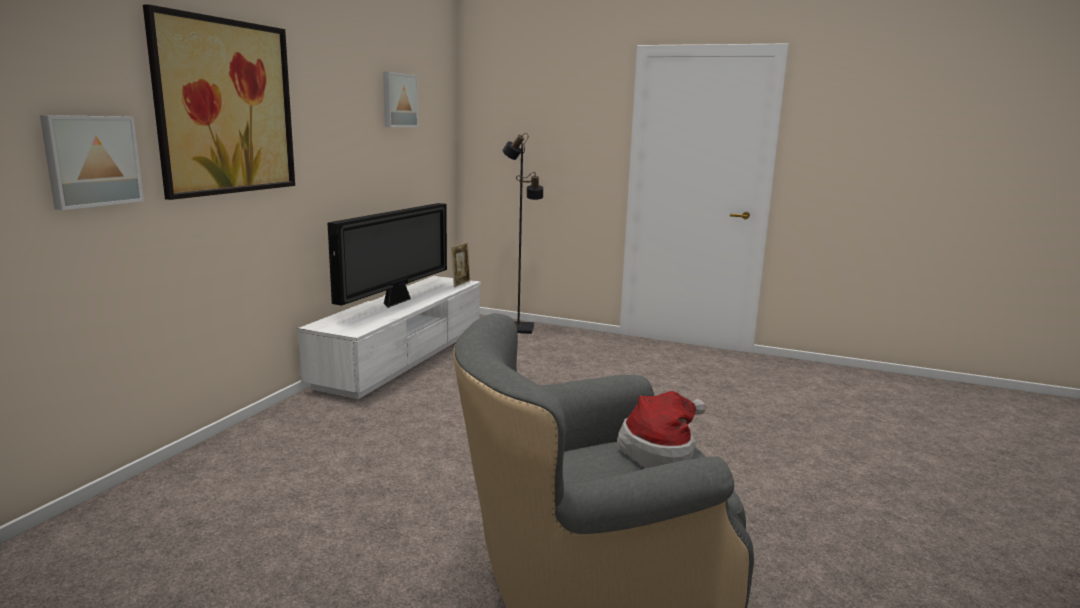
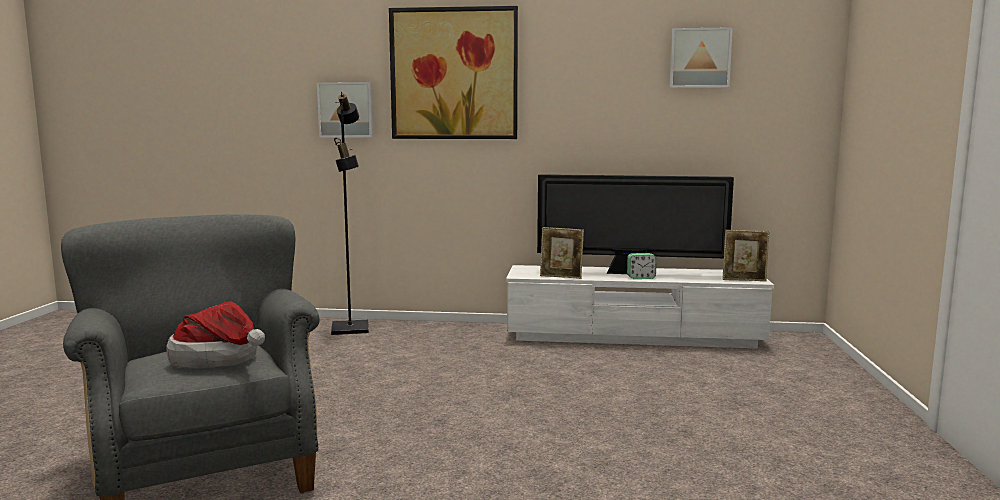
camera: 75 degrees right, 5 degrees down
(381, 321) = (561, 277): none -> picture frame
(418, 302) = (641, 278): none -> alarm clock
(518, 328) = (817, 366): black floor lamp -> black floor lamp (350, 329)

